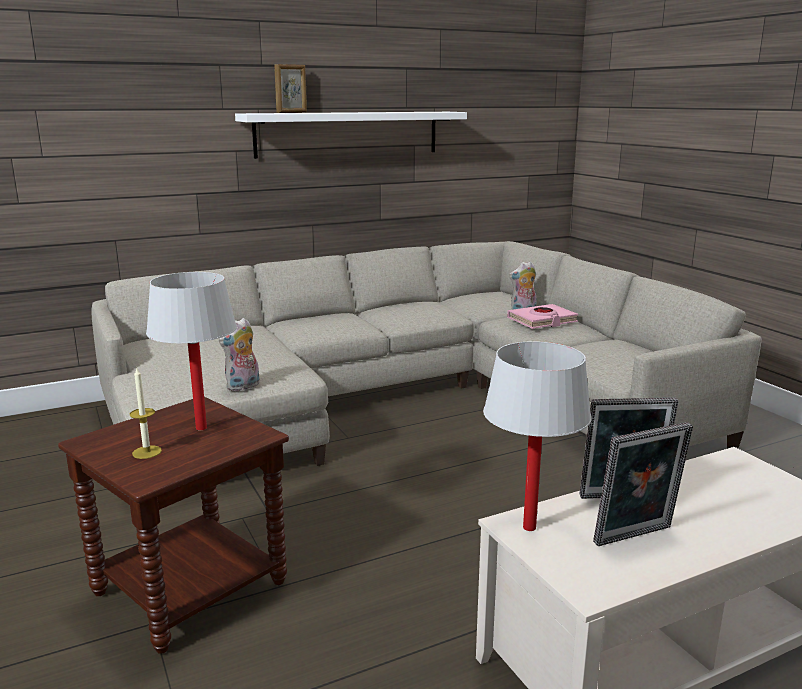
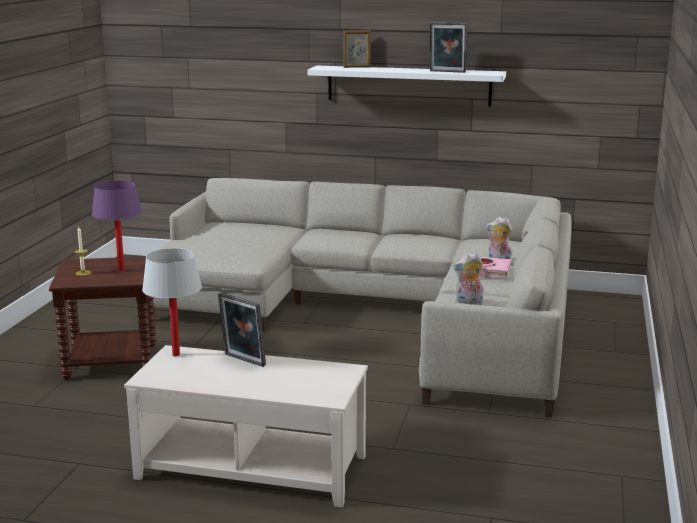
camera: 40 degrees right, 0 degrees up
(201, 428) = (121, 270): white table lamp -> purple table lamp
(243, 387) = (213, 262): plush toy -> plush toy (468, 304)
(636, 537) = (207, 374): picture frame -> picture frame (447, 72)

